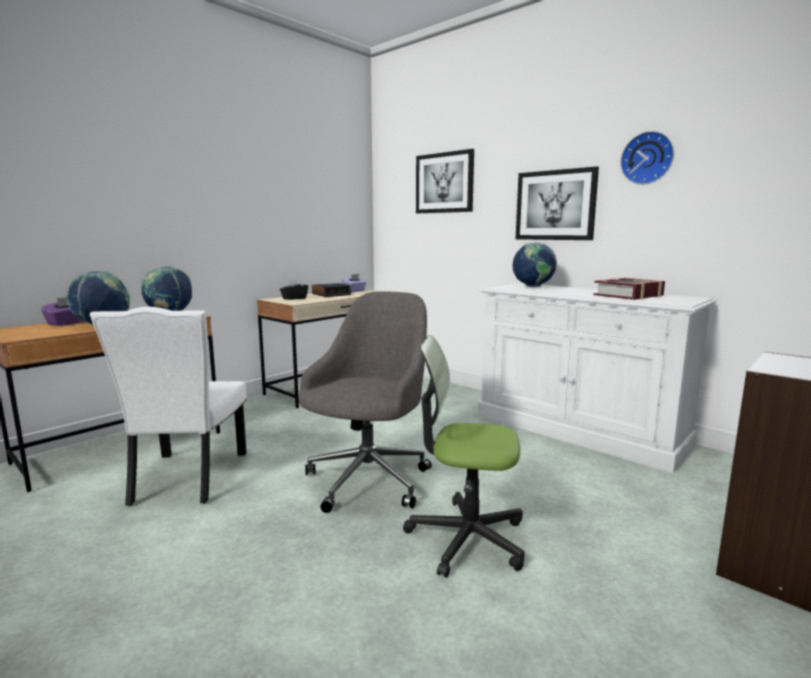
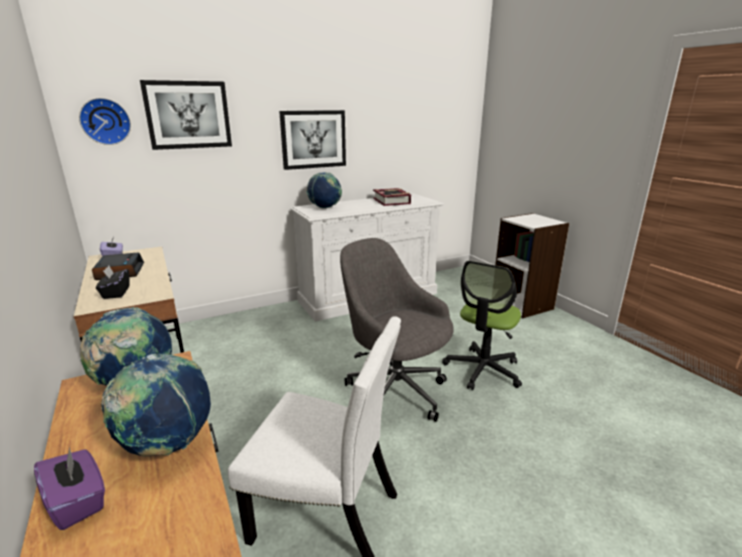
camera: 70 degrees left, 10 degrees up
(647, 158) = (373, 107): wall clock -> wall clock (105, 121)

